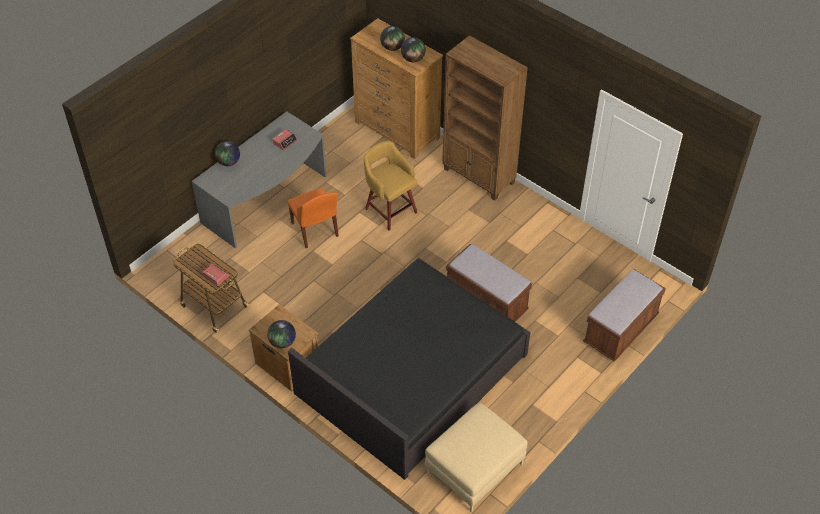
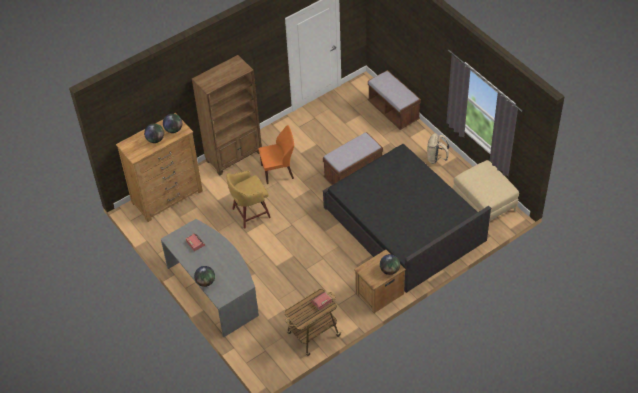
camera: 75 degrees left, 0 degrees up
(315, 231) = (256, 262): orange chair -> orange chair (278, 171)
(545, 396) = (436, 158): none -> beige backpack

